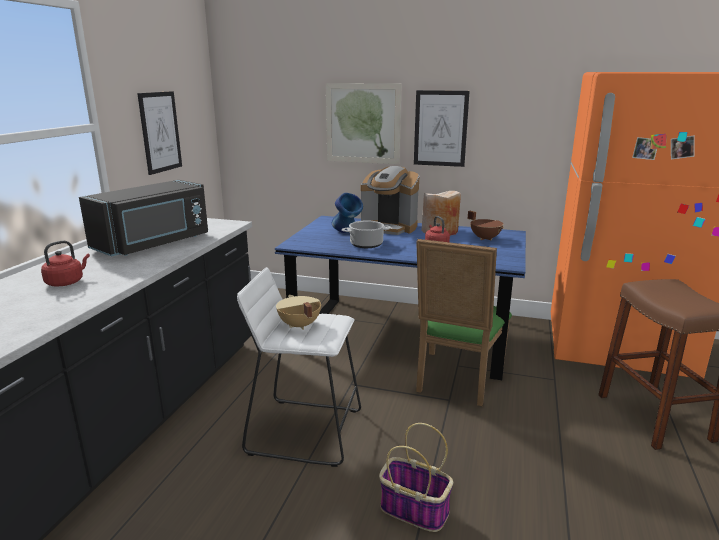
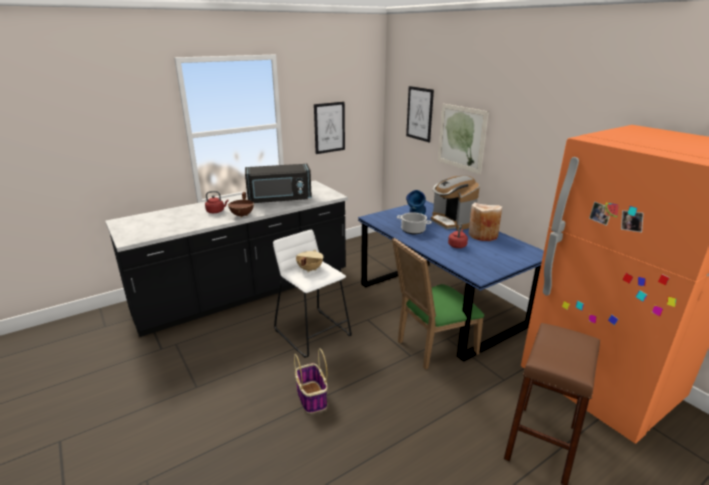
camera: 40 degrees right, 5 degrees up
(440, 128) = (511, 152): picture -> picture (419, 114)
(485, 238) = (506, 251): brown cooking pot -> brown cooking pot (242, 215)

